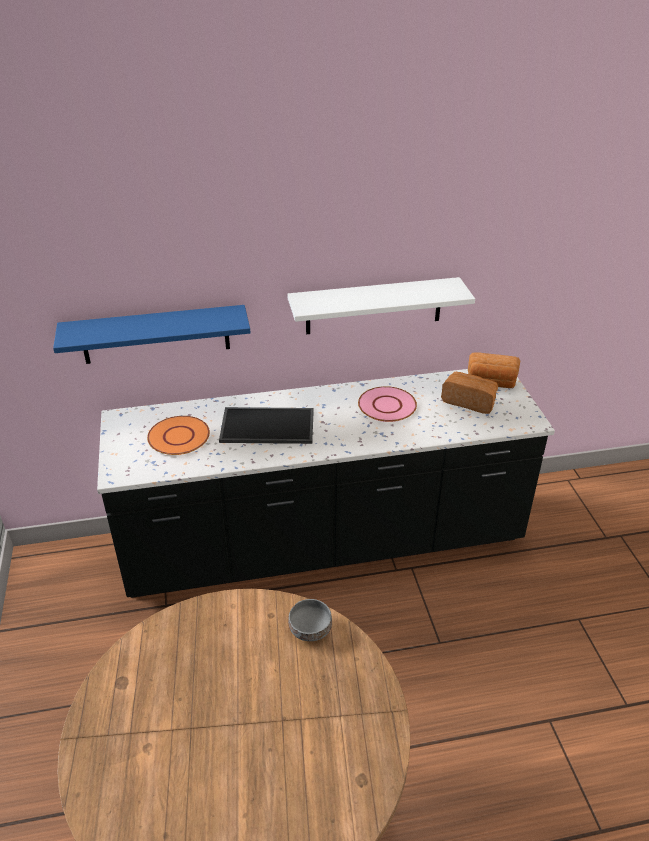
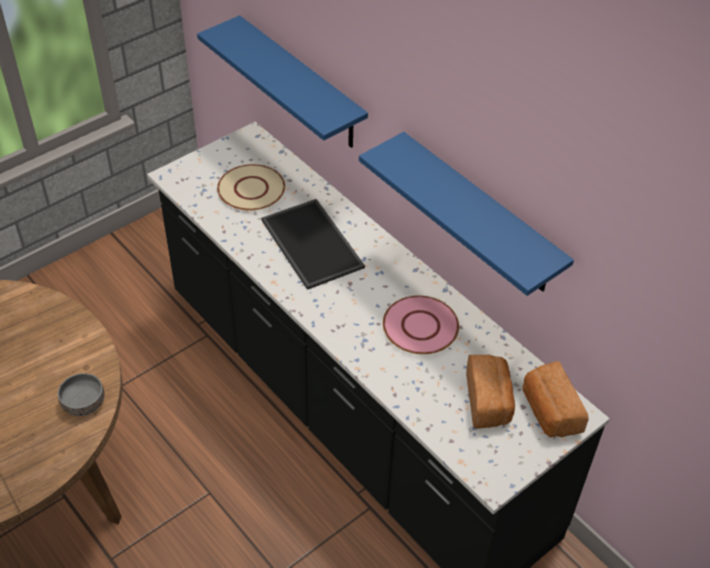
camera: 60 degrees right, 10 degrees up
(179, 436) = (251, 189): orange plate -> beige plate
(374, 306) = (480, 215): white shelf -> blue shelf

